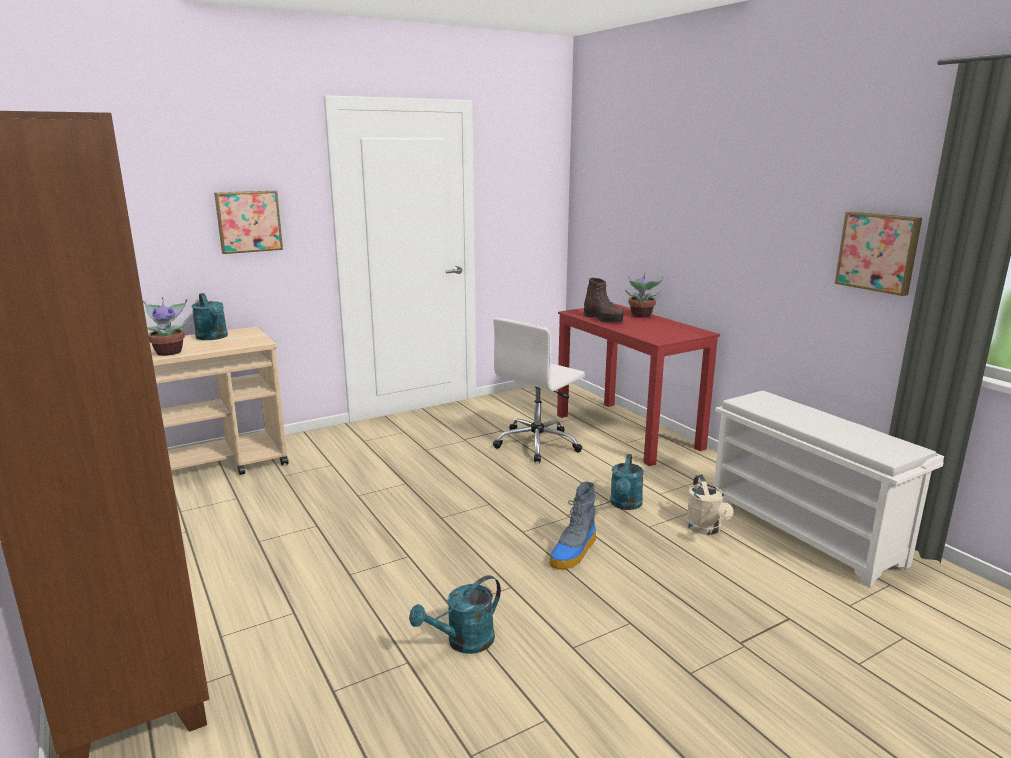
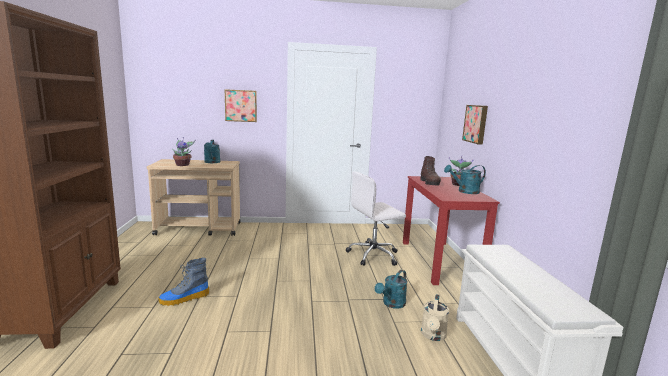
camera: 25 degrees right, 5 degrees down
(463, 642) = (210, 353): turquoise watering can -> turquoise watering can (465, 191)
(574, 552) = (328, 322): boot -> boot (184, 299)
(878, 252) = (601, 142): picture -> picture (476, 124)

